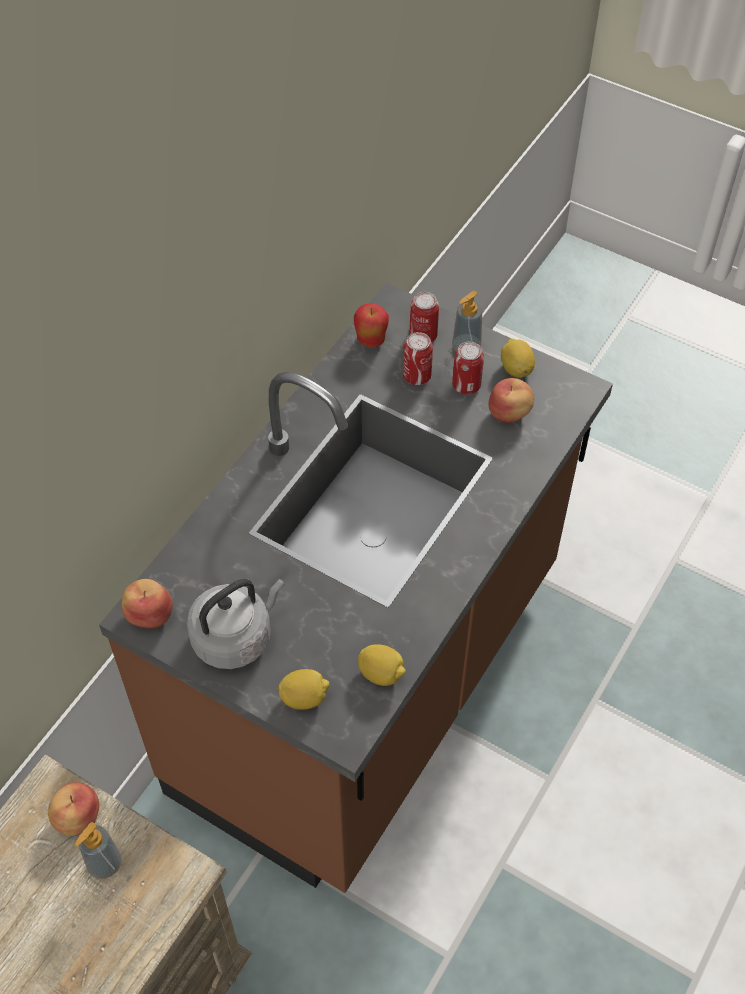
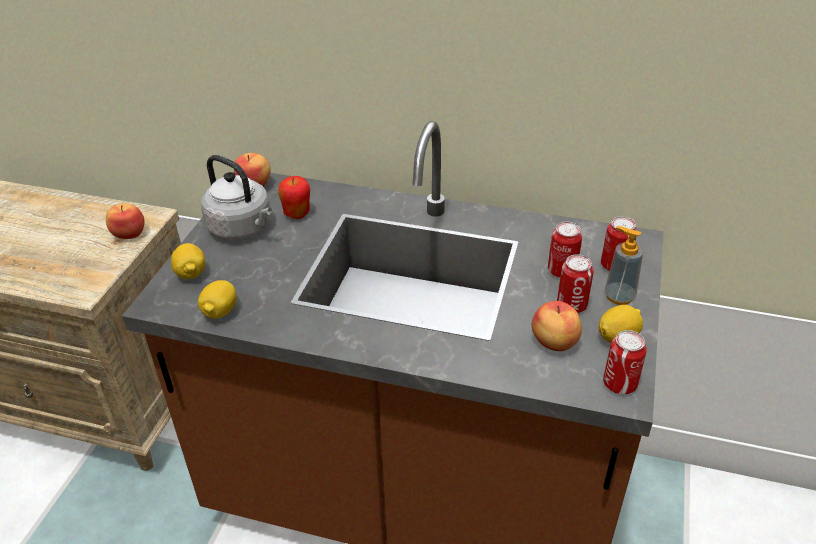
camera: 75 degrees right, 15 degrees down
(104, 863) = (93, 253): soap dispenser -> none
(371, 340) = (585, 235): apple -> apple (297, 214)
(569, 387) = (619, 384): none -> can

